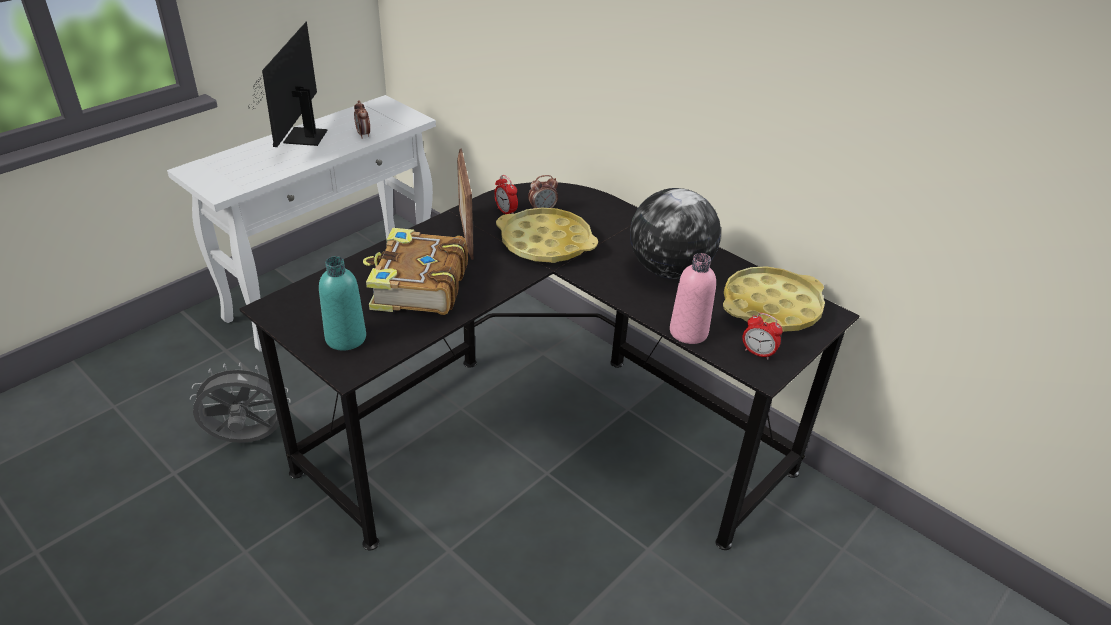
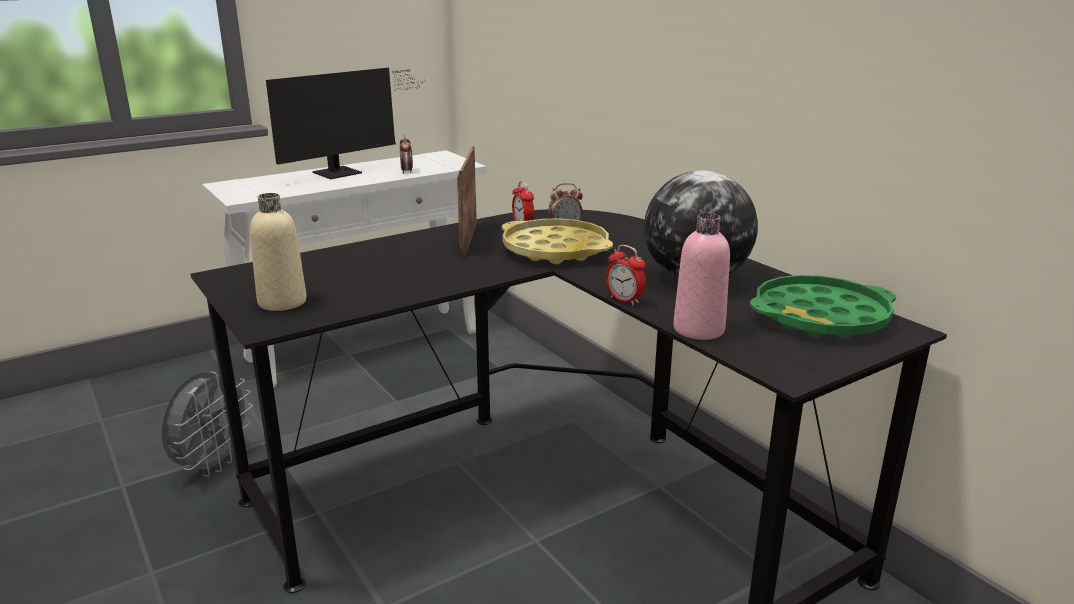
camera: 15 degrees right, 15 degrees down
(247, 440) = (213, 464): grey fan -> grey fan turned 105 degrees clockwise
(302, 139) = (344, 172): monitor -> monitor turned 150 degrees counterclockwise
(346, 338) = (282, 302): turquoise bottle -> beige bottle
(418, 286) = (389, 271): book -> none
(758, 353) = (788, 355): alarm clock -> alarm clock (624, 300)
(771, 307) = (820, 317): yellow tray -> green tray

